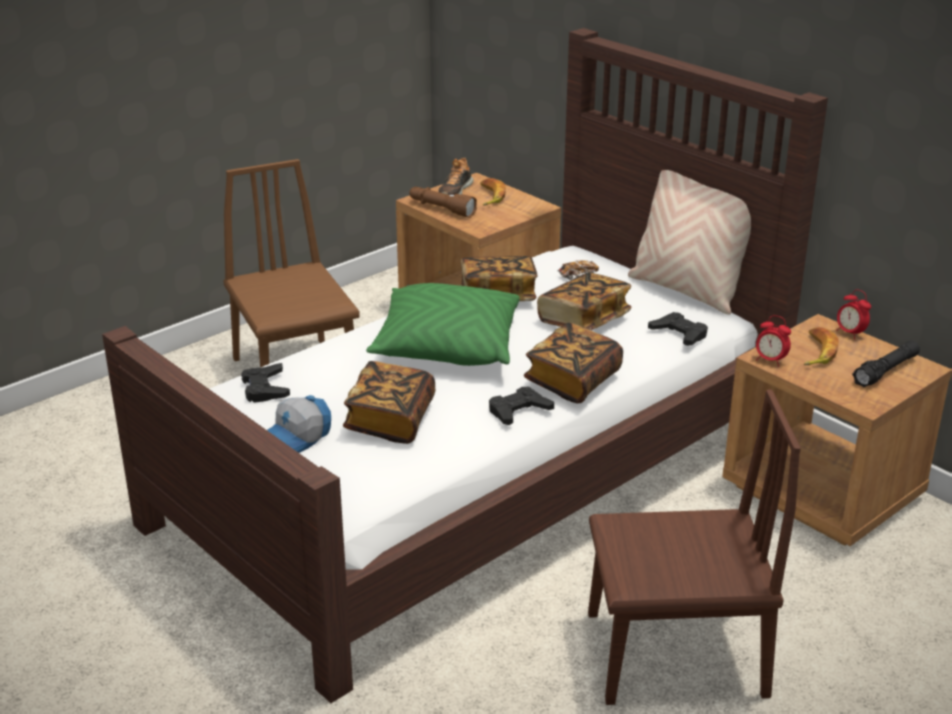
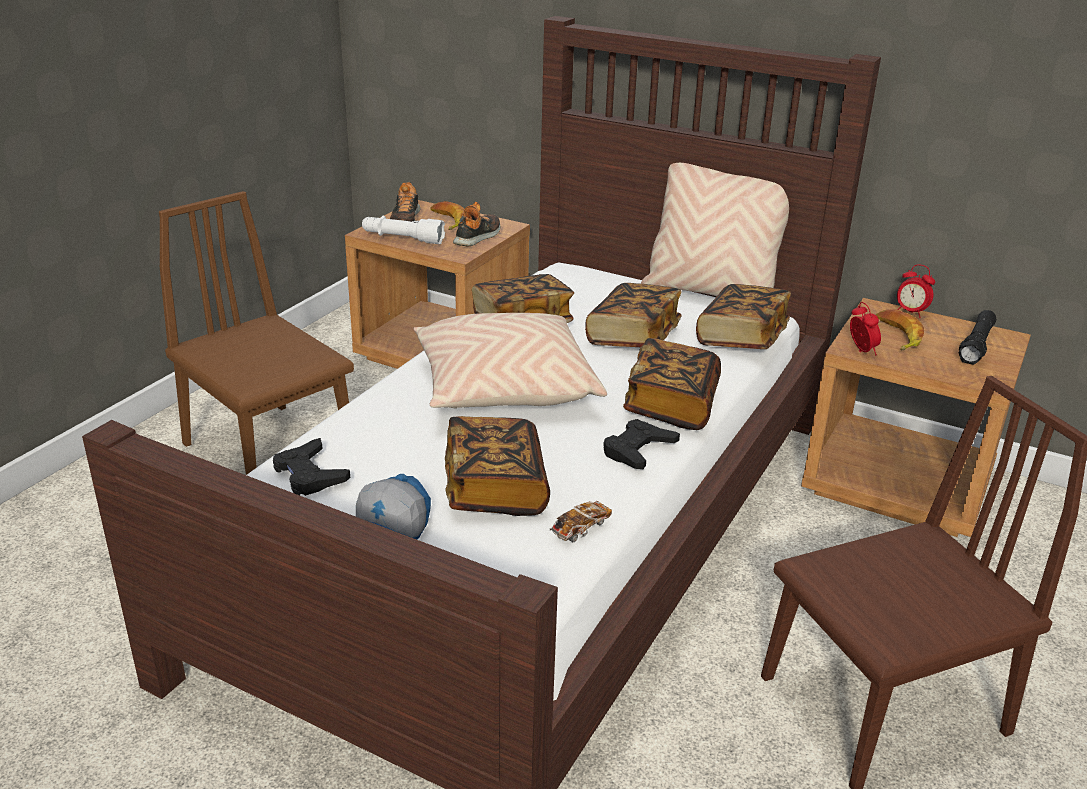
camera: 20 degrees left, 0 degrees up
(441, 209) = (402, 239): brown flashlight -> white flashlight
(447, 347) = (504, 388): green pillow -> beige pillow
(507, 214) = (478, 236): none -> shoe
(578, 275) = (592, 290): toy car -> toy car (581, 529)
(679, 334) = (741, 337): black game controller -> book
(770, 360) = (861, 351): alarm clock -> alarm clock turned 120 degrees counterclockwise

